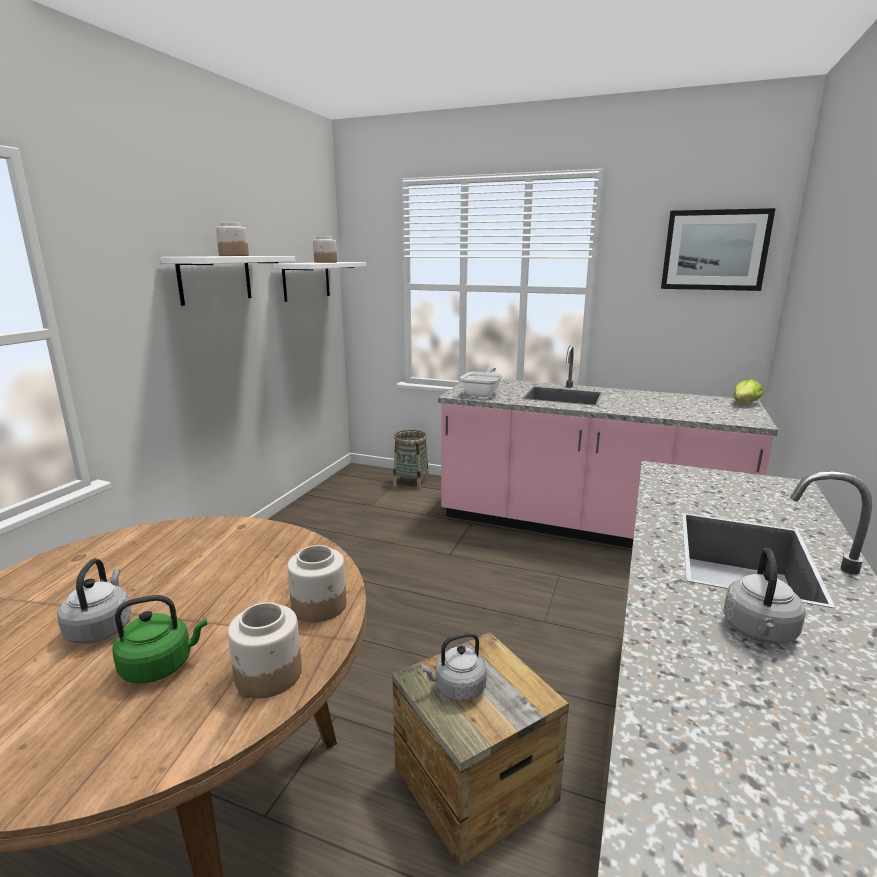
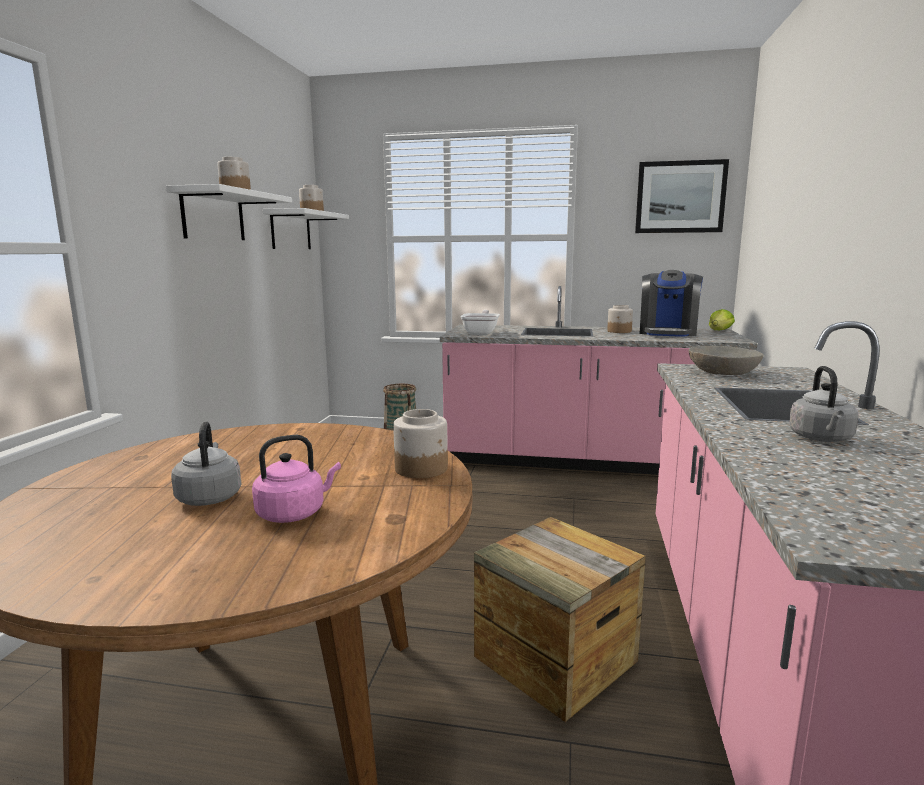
camera: 10 degrees left, 5 degrees down
(161, 666) = (294, 513): green kettle -> pink kettle
(268, 675) = (407, 510): jar -> jar (619, 331)
(457, 689) = (541, 556): grey kettle -> none
(683, 404) = (667, 333): none -> coffee machine
(707, 486) = (723, 373): none -> grey bowl

